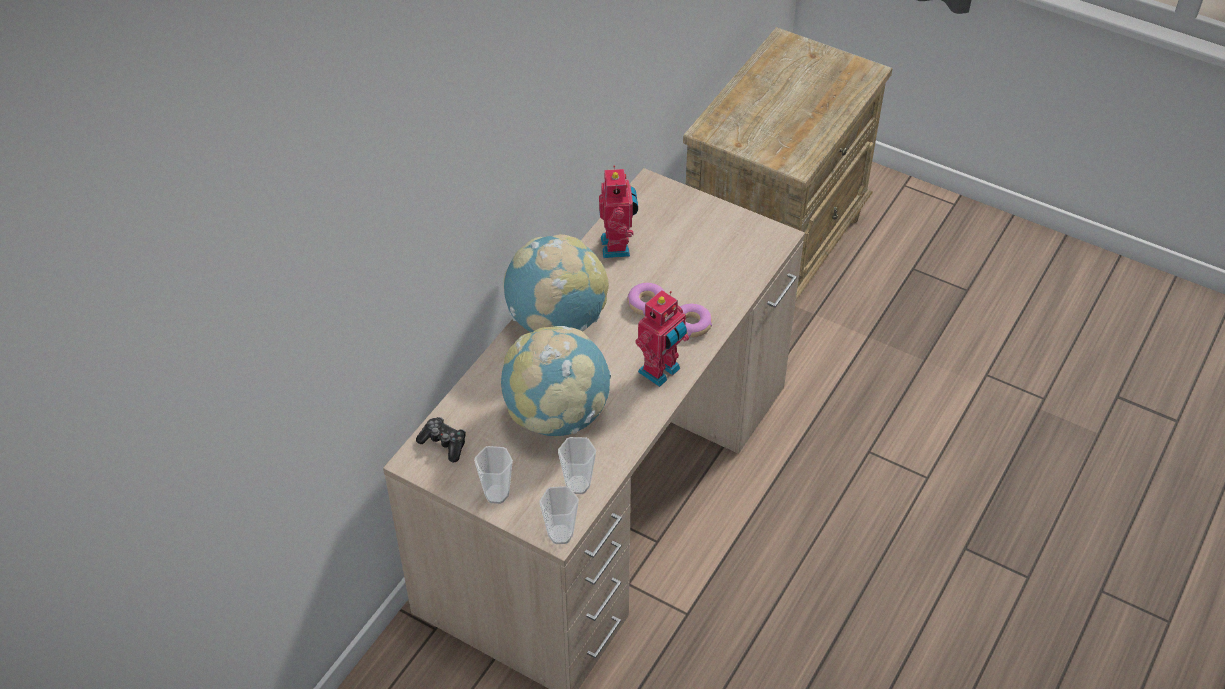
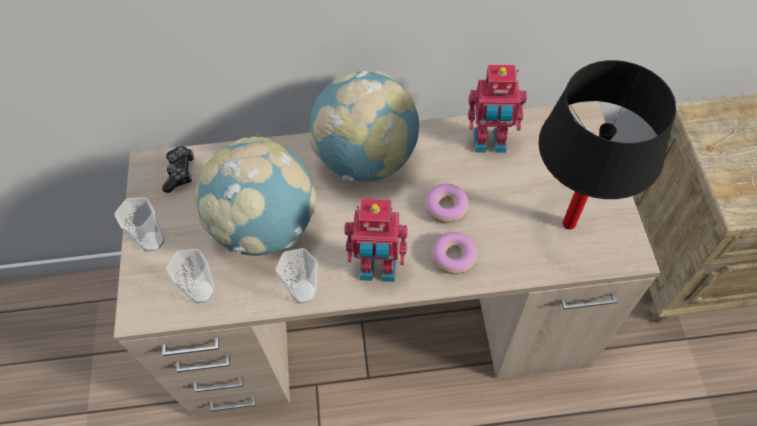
camera: 55 degrees right, 10 degrees up
(560, 534) = (139, 315): cup -> cup (303, 292)
(618, 246) = (489, 143): toy robot -> toy robot turned 45 degrees clockwise
(726, 250) = (568, 224): none -> black table lamp

